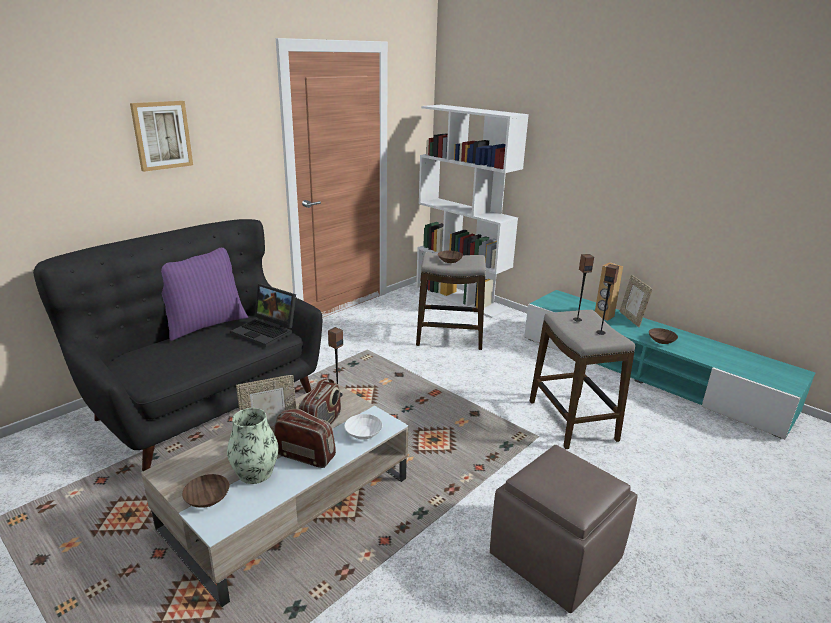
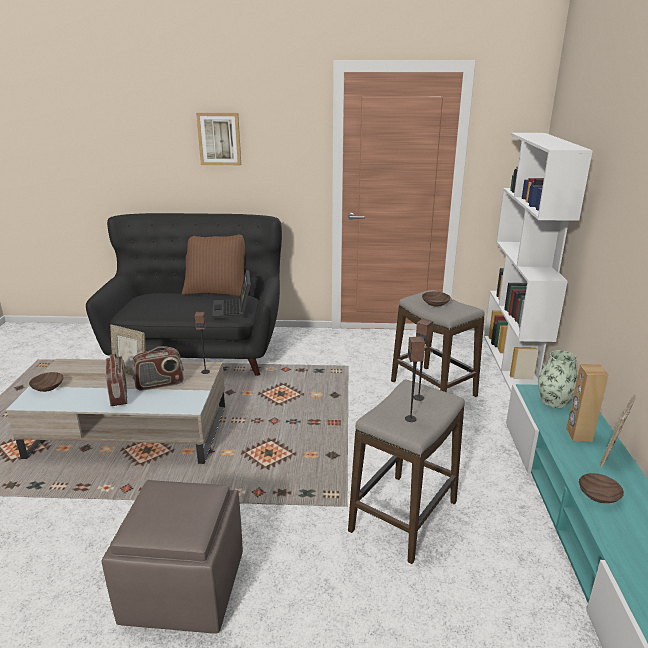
camera: 50 degrees right, 0 degrees up
(204, 324) = (217, 292): purple pillow -> brown pillow
(255, 472) = (86, 388): vase -> vase (554, 401)
(363, 432) = (169, 401): white bowl -> none

